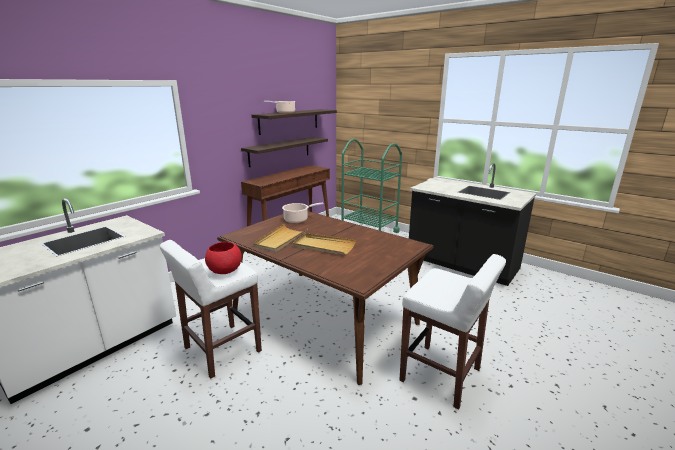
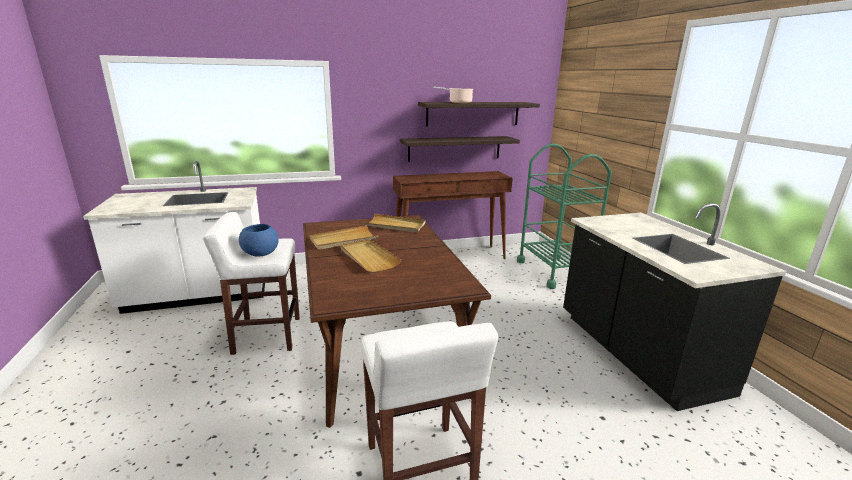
camera: 35 degrees right, 0 degrees up
(225, 271) = (260, 254): red bowl -> blue bowl
(297, 220) = (395, 225): cooking pot -> beige tray

